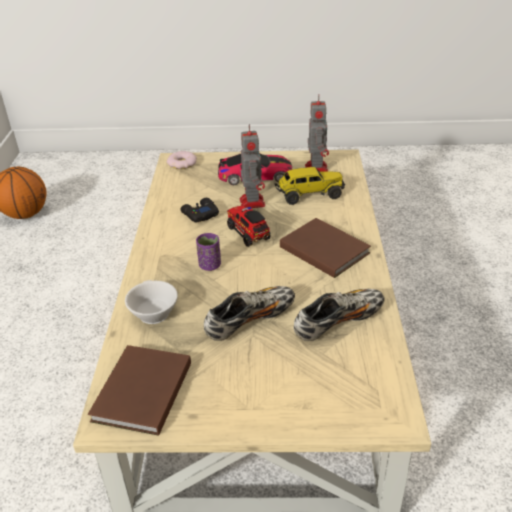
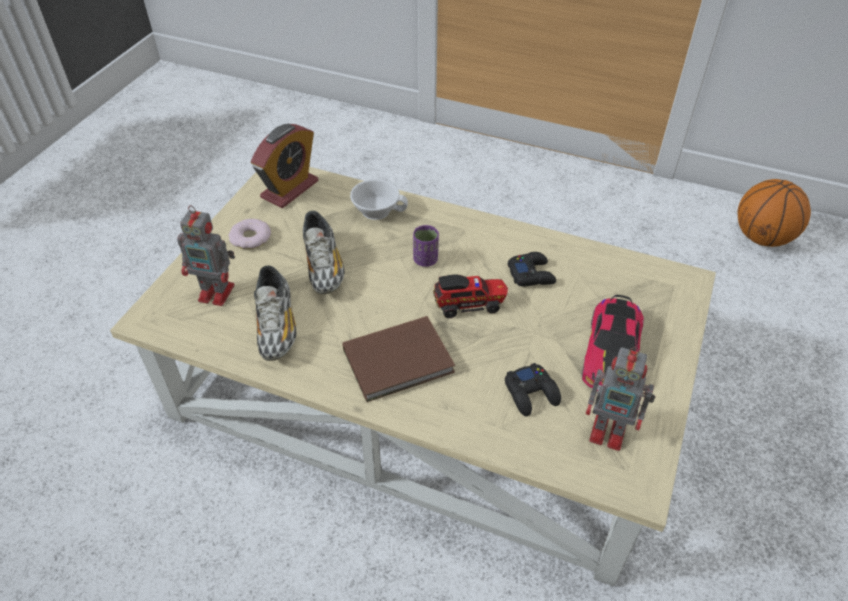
camera: 110 degrees right, 10 degrees up
(140, 393) = (290, 189): brown book -> alarm clock
(182, 163) = (674, 286): donut -> donut (250, 238)
(252, 201) = (540, 328): toy robot -> toy robot (218, 293)
(309, 195) = (531, 393): toy truck -> black game controller

